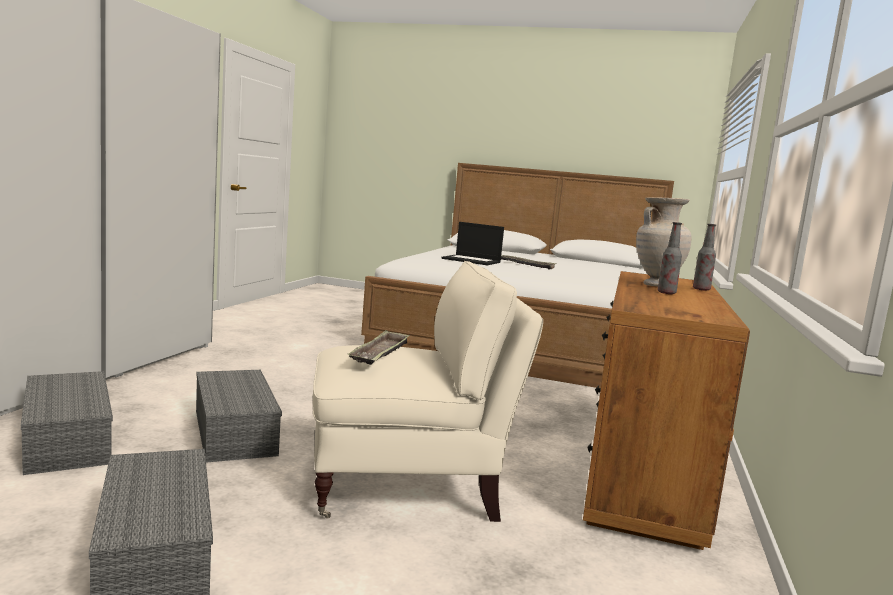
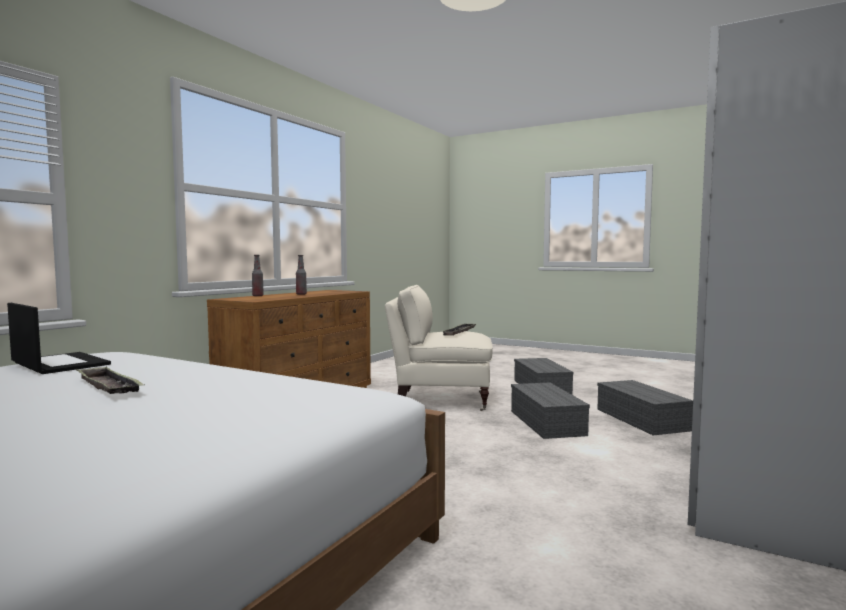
camera: 165 degrees left, 5 degrees down
(472, 260) = (212, 392): laptop -> laptop (59, 364)
(656, 285) = (284, 296): beige vase -> none

